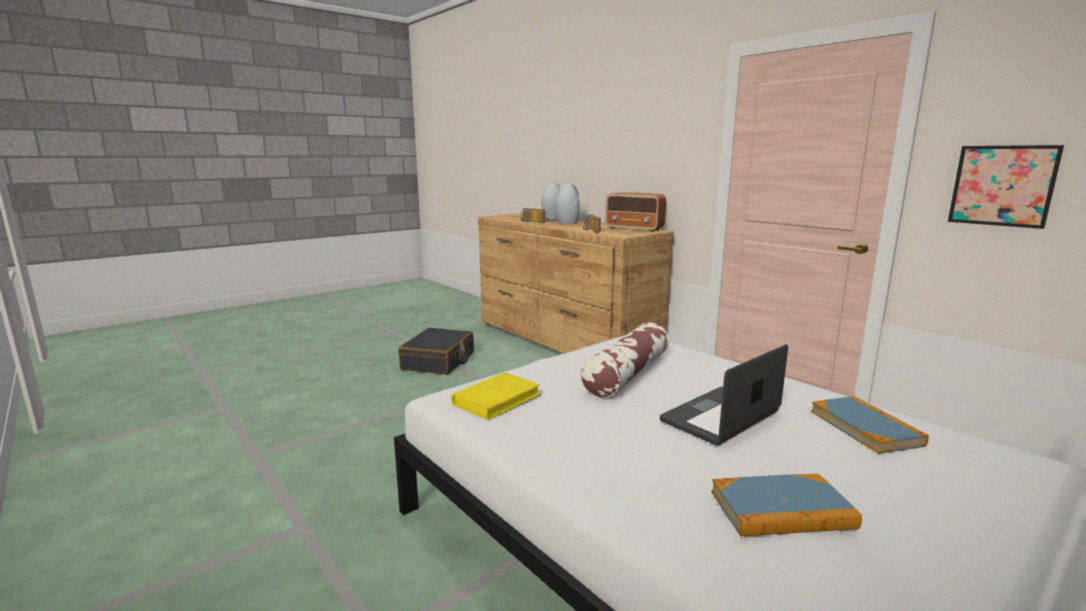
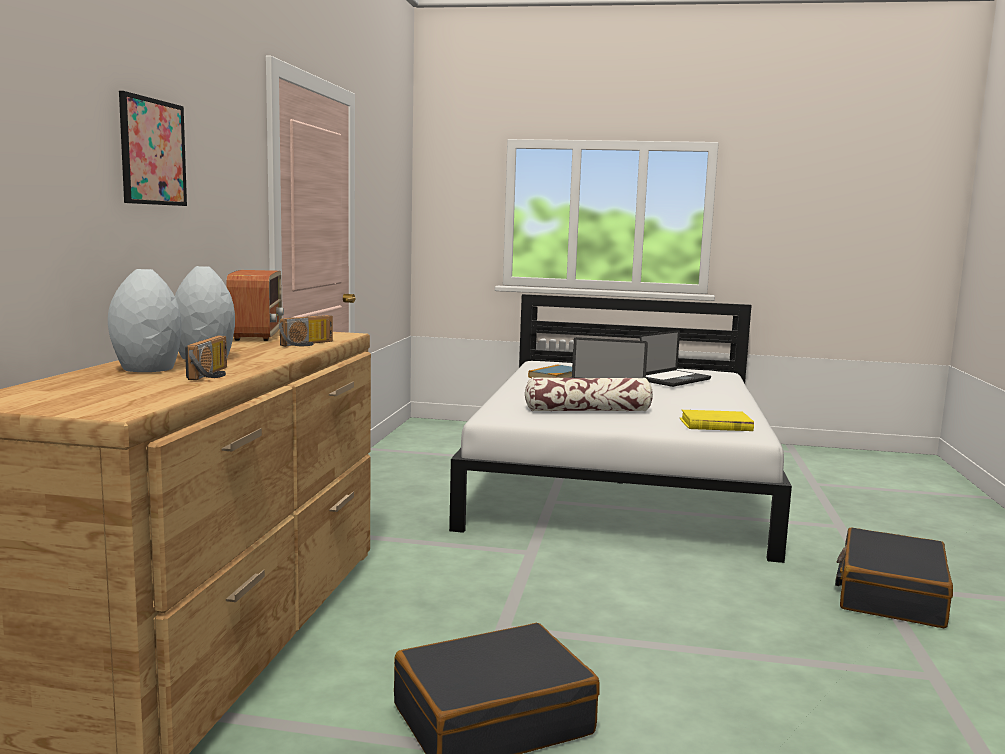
camera: 130 degrees left, 5 degrees down
(289, 520) = (890, 595): none -> black suitcase
(781, 510) = (674, 380): book -> laptop
(1002, 185) = (375, 234): picture -> picture (152, 152)

